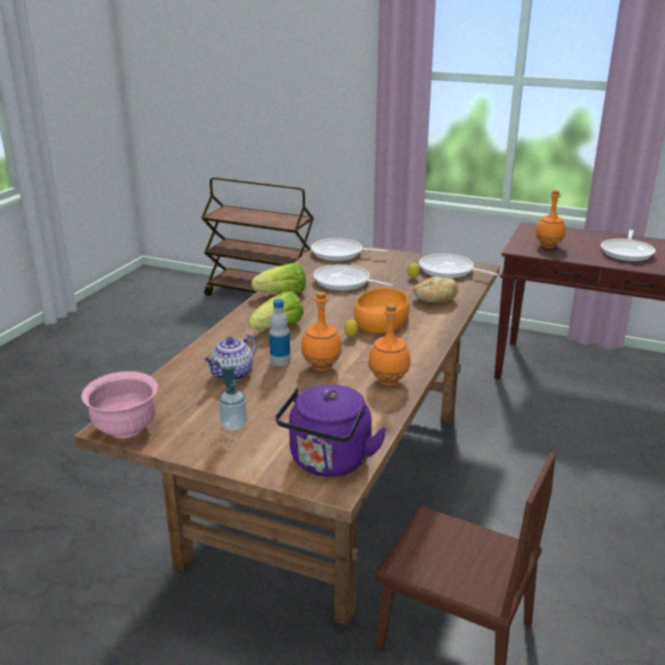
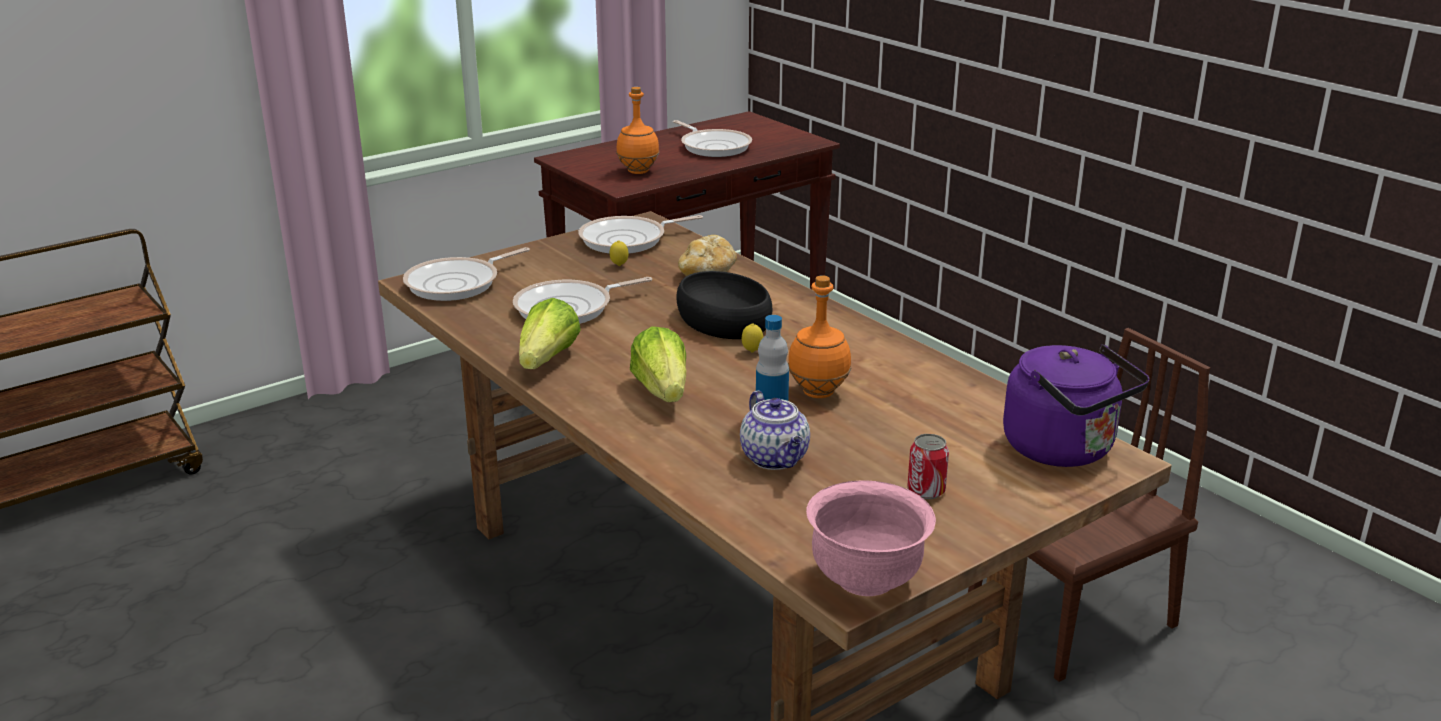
camera: 60 degrees left, 0 degrees up
(234, 425) = (926, 490): soap dispenser -> can
(380, 319) = (722, 320): orange bowl -> black bowl
(389, 381) = (898, 363): orange bottle -> none

